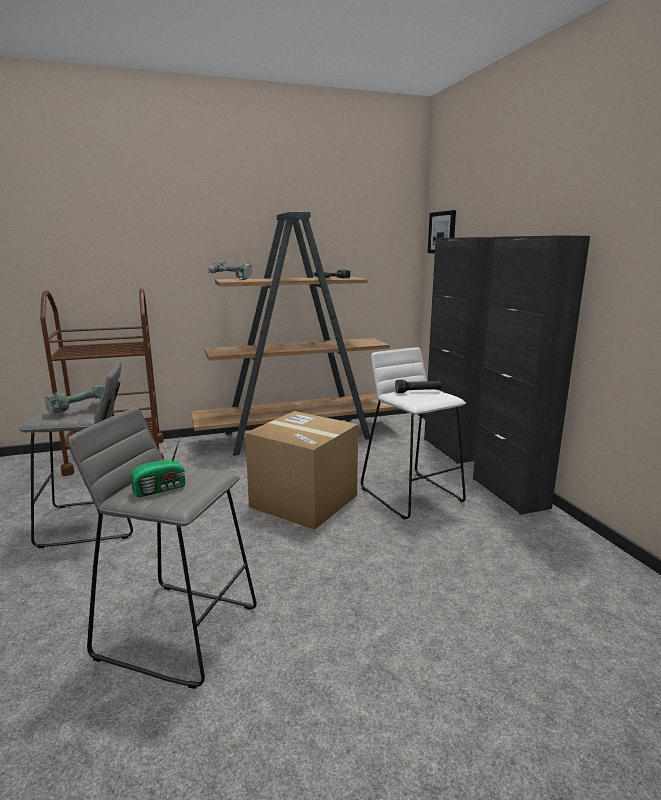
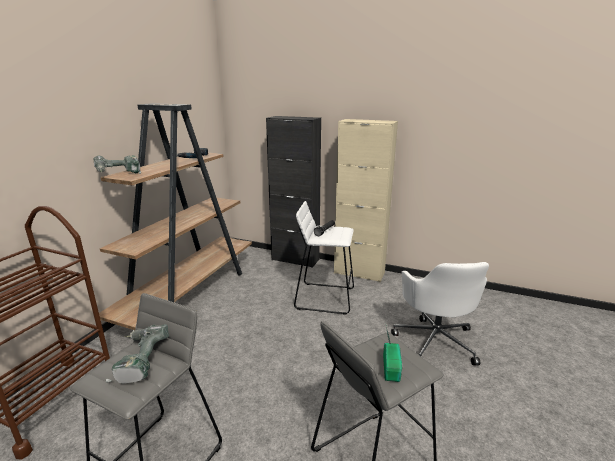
camera: 50 degrees left, 5 degrees up
(304, 501) = (281, 336): cardboard box -> none
(442, 232) = (249, 110): picture -> none
(462, 607) = (435, 341): none -> white office chair
(509, 493) = (359, 273): black cabinet -> beige cabinet

